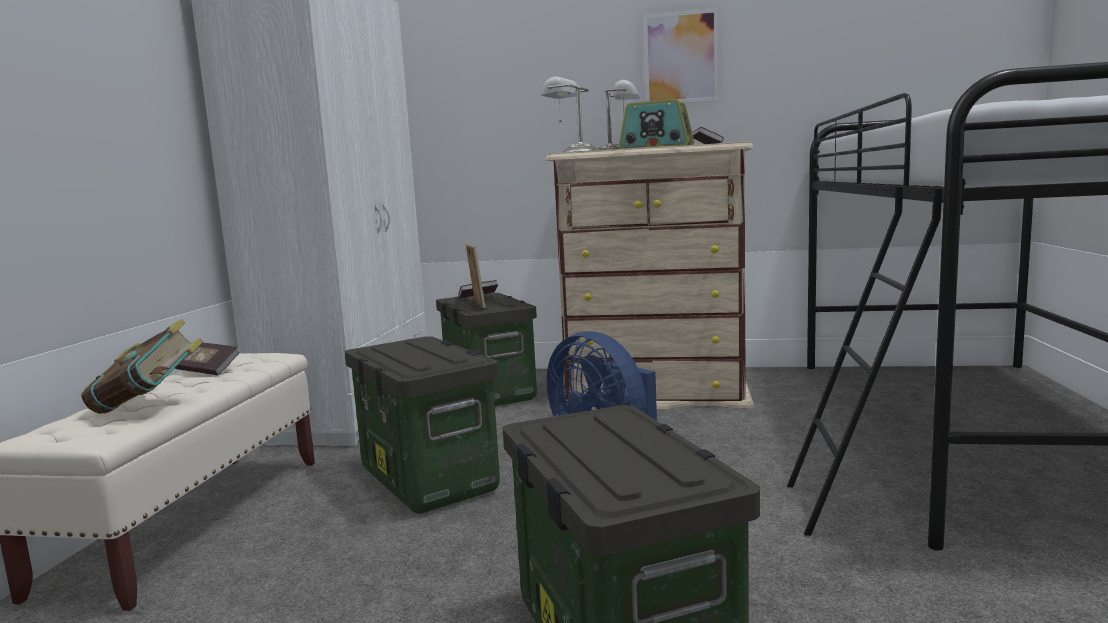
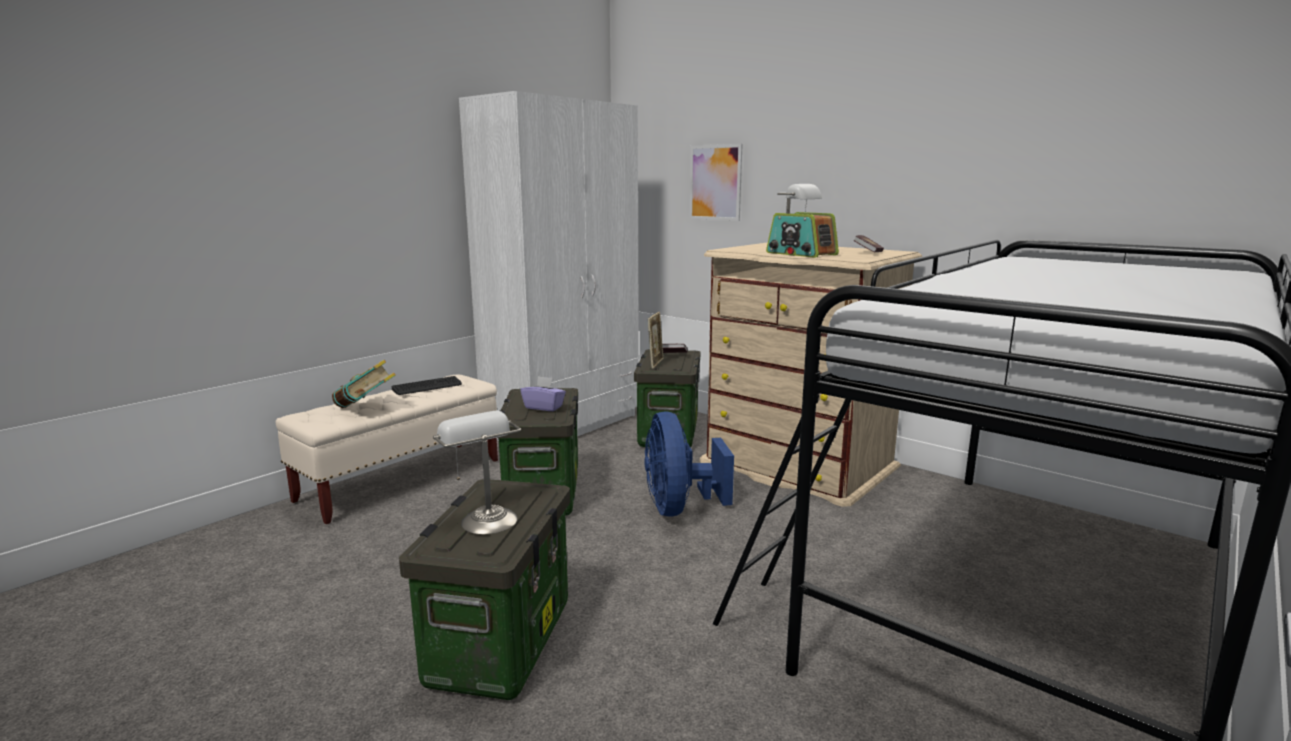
camera: 30 degrees right, 5 degrees up
(208, 370) = (427, 387): book -> keyboard
(433, 353) = (544, 407): none -> purple tissue box
(572, 152) = (733, 249): white table lamp -> white table lamp (483, 516)
(681, 58) = (877, 158): picture -> picture (715, 182)

